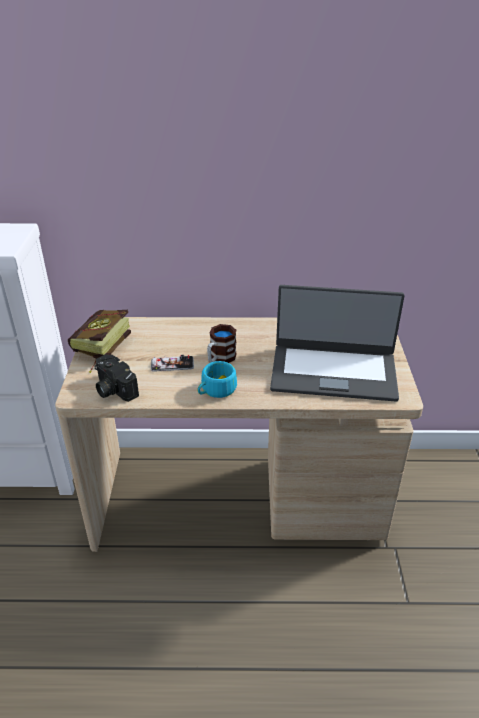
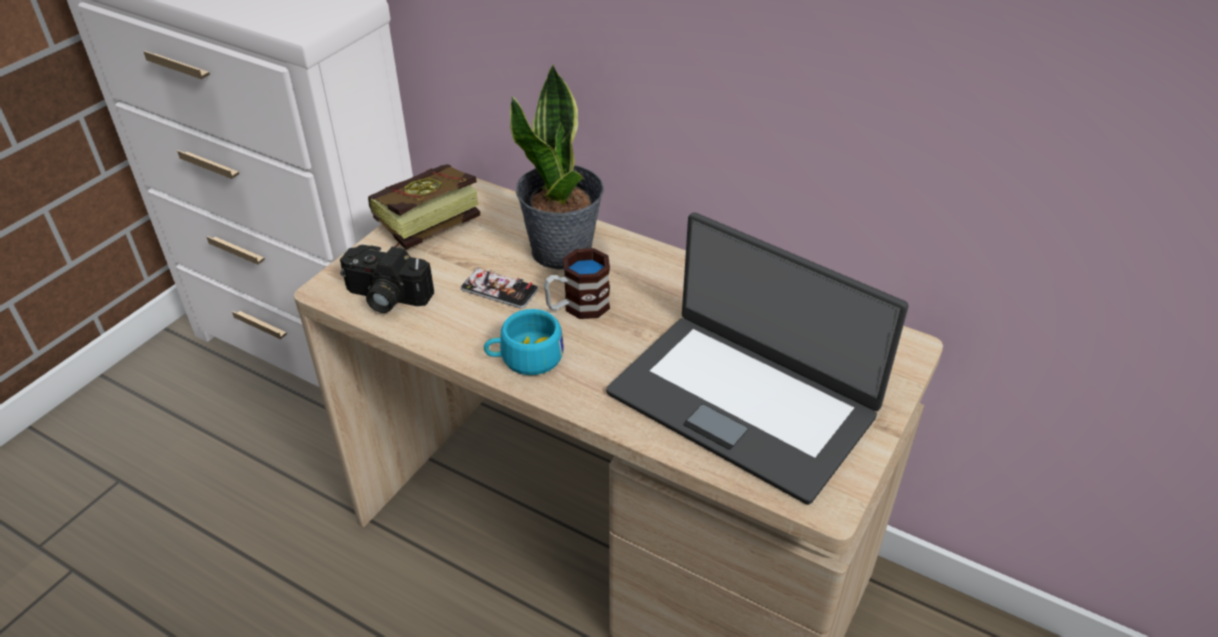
camera: 30 degrees right, 5 degrees up
(112, 389) = (385, 297): camera -> camera turned 60 degrees counterclockwise
(188, 336) = (562, 251): none -> potted plant

